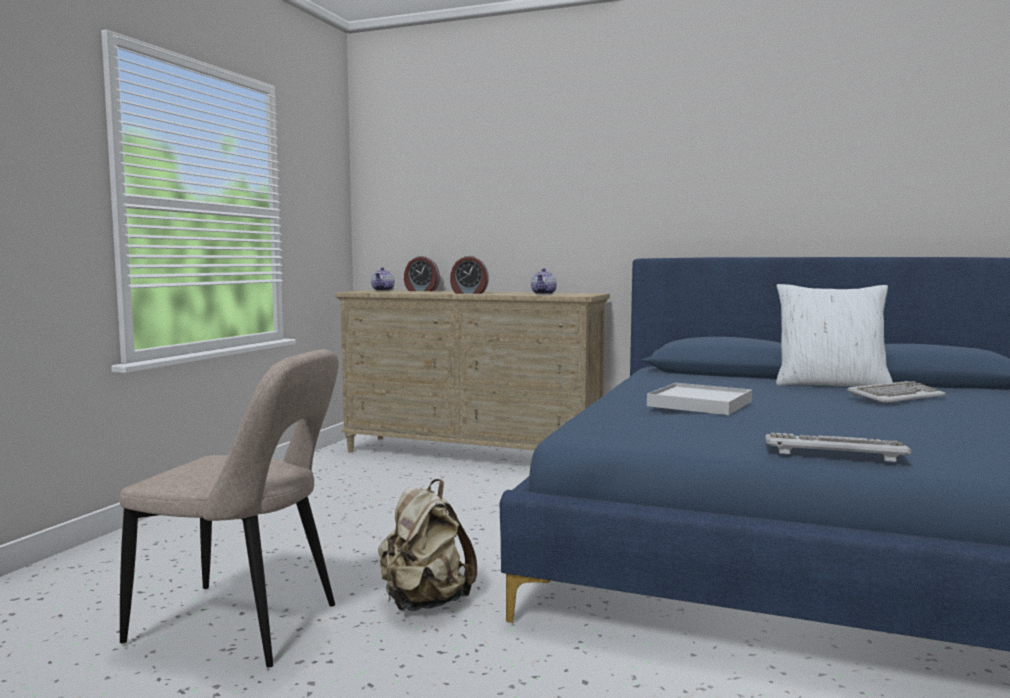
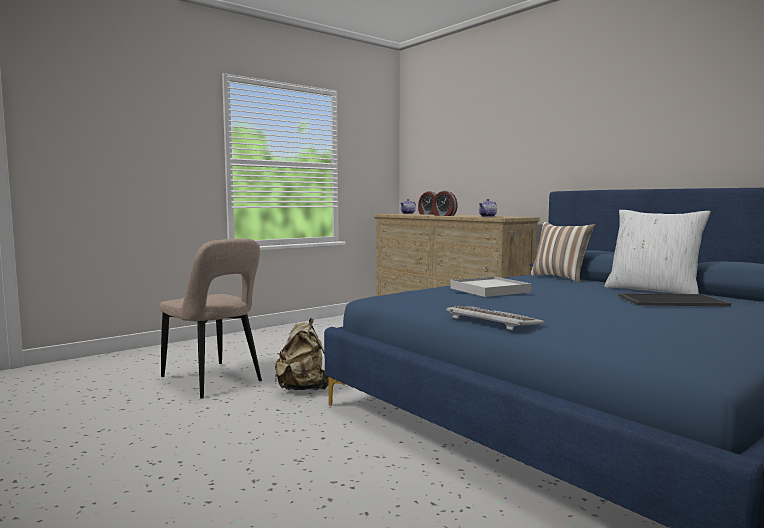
camera: 30 degrees right, 0 degrees up
(694, 376) = (560, 278): none -> pillow
(895, 396) = (672, 300): keyboard -> tray

